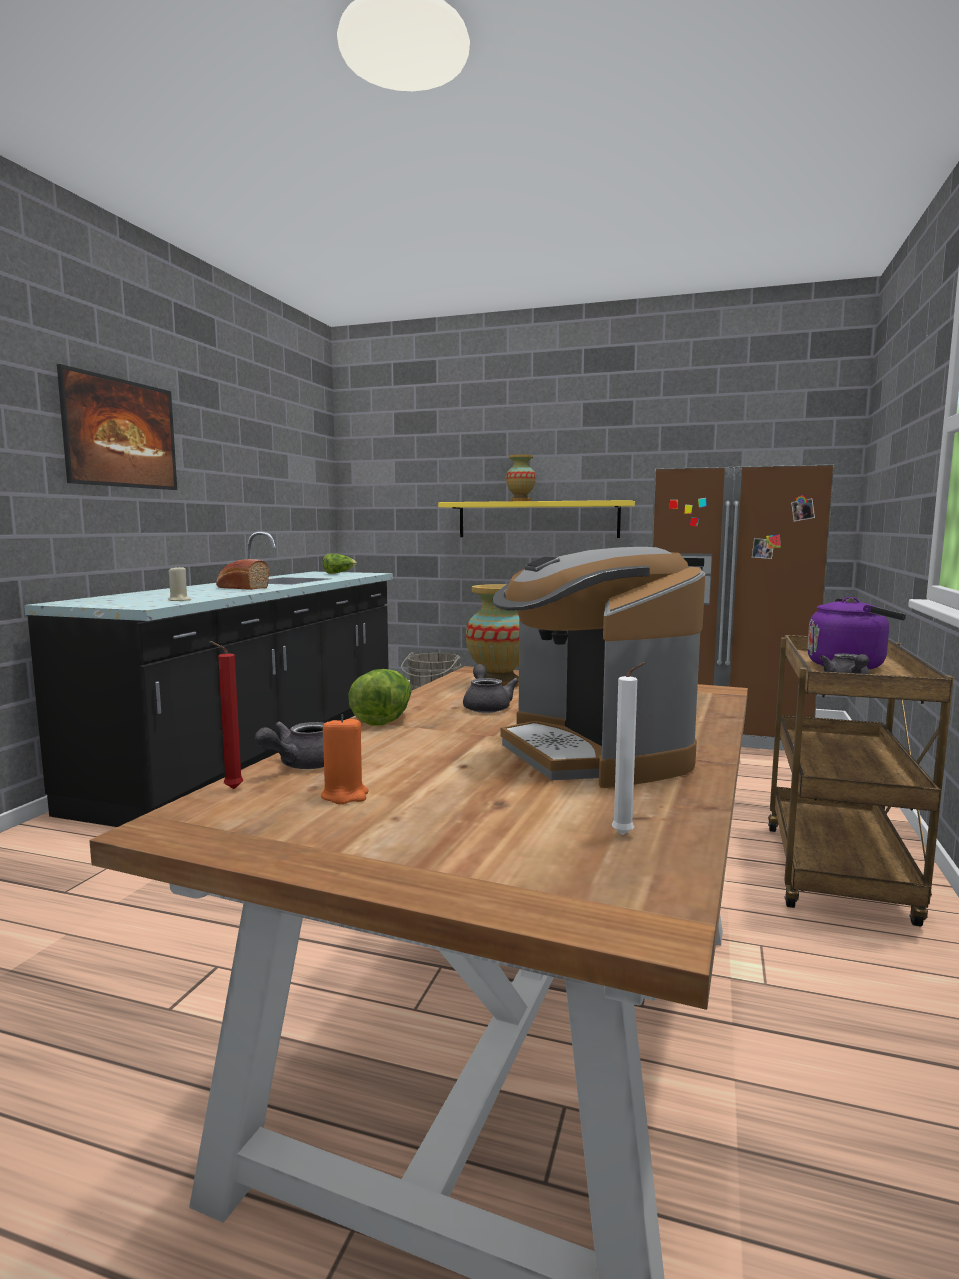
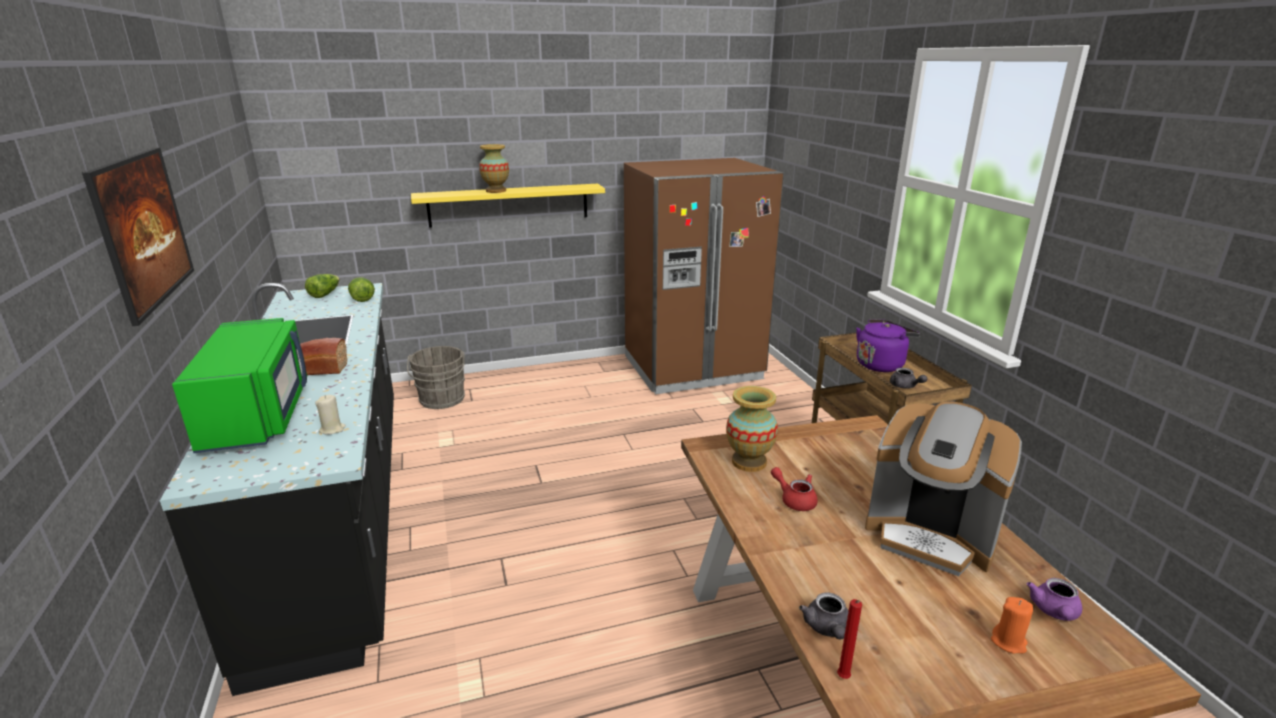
camera: 35 degrees left, 15 degrees up
(159, 594) = (259, 415): none -> green microwave
(345, 795) = (903, 648): orange candle -> orange candle (1008, 642)
(383, 718) = (765, 544): lettuce -> lettuce (361, 298)
(486, 707) = (794, 500): grey teapot -> red teapot
(625, 836) = (1054, 612): white candle -> purple teapot

